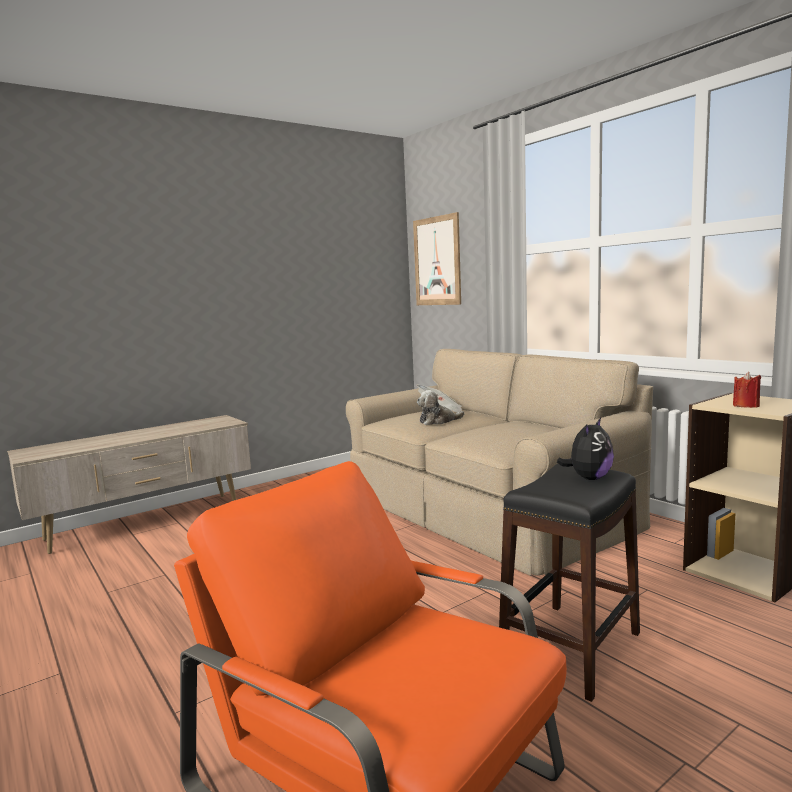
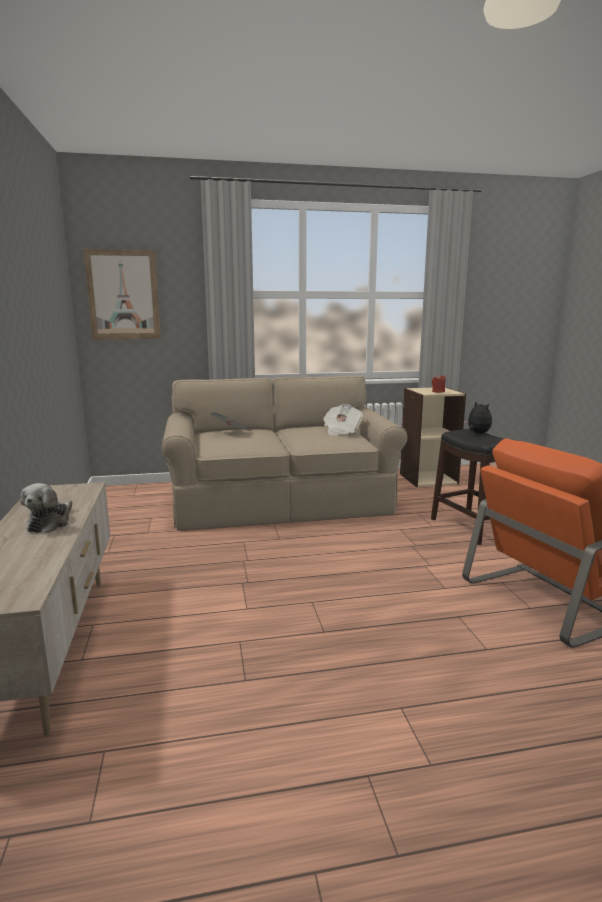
camera: 65 degrees left, 5 degrees up
(438, 421) = (258, 438): plush toy -> plush toy (50, 523)
(530, 435) = (341, 431): none -> newspaper

